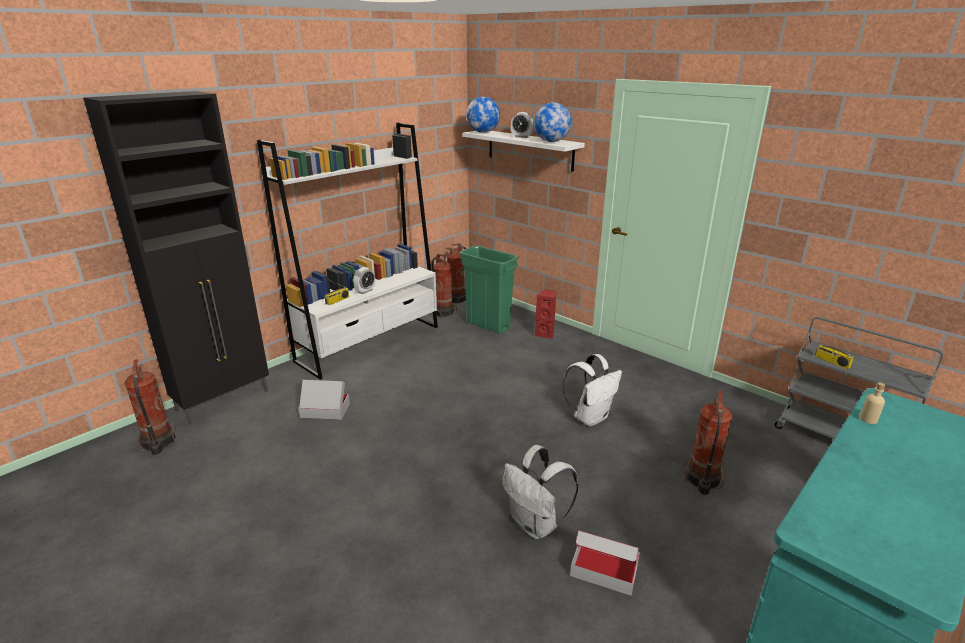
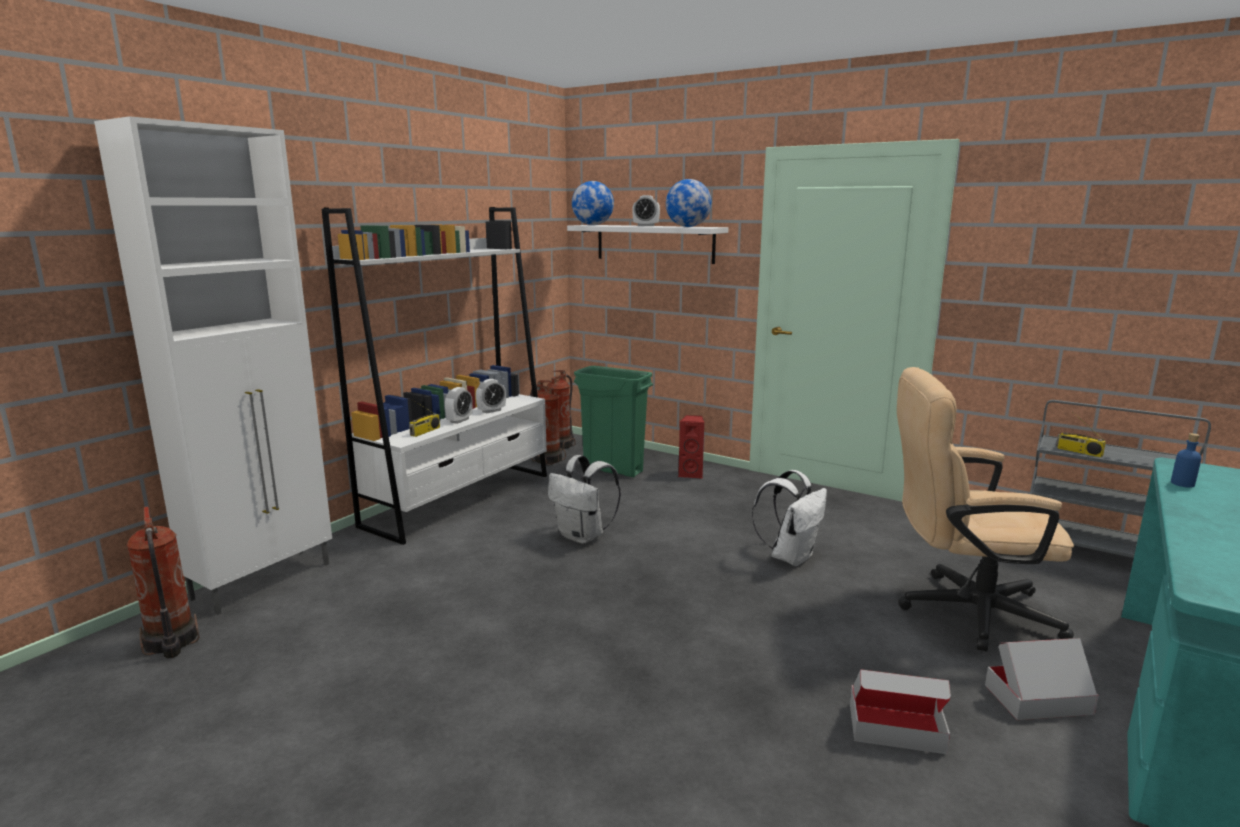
camera: 10 degrees left, 10 degrees down
(224, 400) = (265, 580): black cabinet -> white cabinet
(325, 410) = (423, 580): cardboard box -> cardboard box (1038, 699)
(391, 282) = (491, 411): none -> alarm clock
(536, 525) = (779, 685): white backpack -> white backpack (583, 536)
(701, 479) = (963, 611): fire extinguisher -> beige office chair
(868, 419) = (1182, 484): beige bottle -> blue bottle

